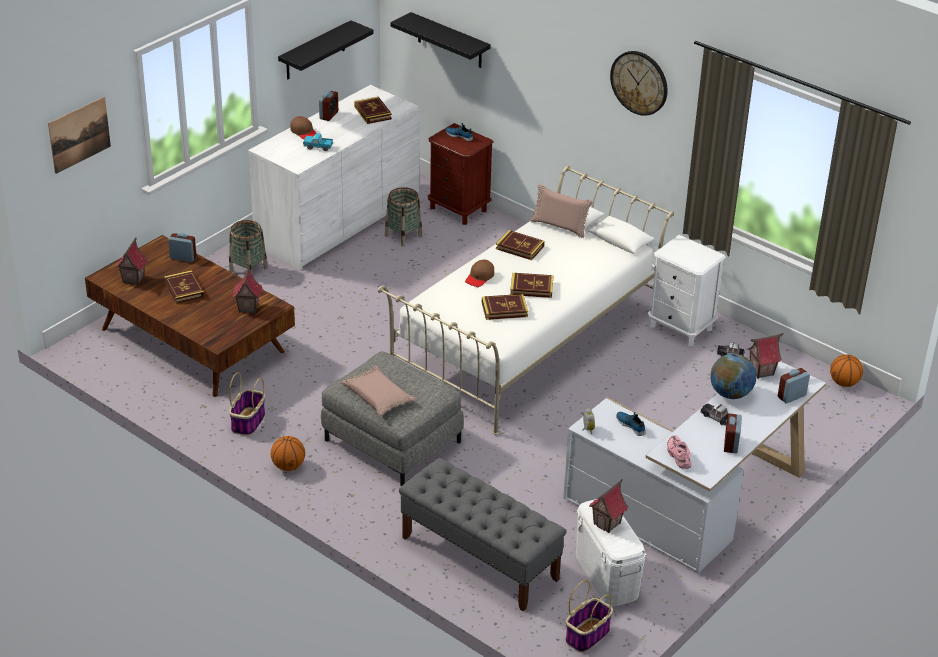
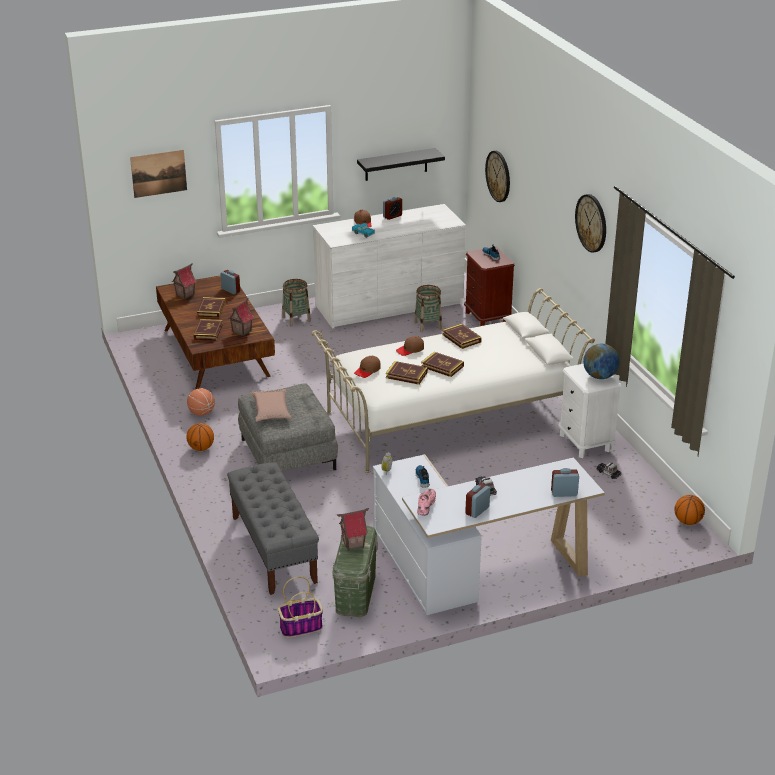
camera: 30 degrees right, 5 degrees down
(248, 422) = (201, 413): basket -> basketball
(372, 112) = (426, 221): book -> book (208, 332)
(449, 41) = (498, 176): black shelf -> wall clock
(458, 316) = (367, 370): none -> brown cap
(559, 227) = (507, 332): beige pillow -> none
(606, 575) = (355, 592): white storage box -> green storage box
(730, 394) = (514, 476): globe -> globe (599, 376)
(761, 371) = (557, 469): toy house -> none

